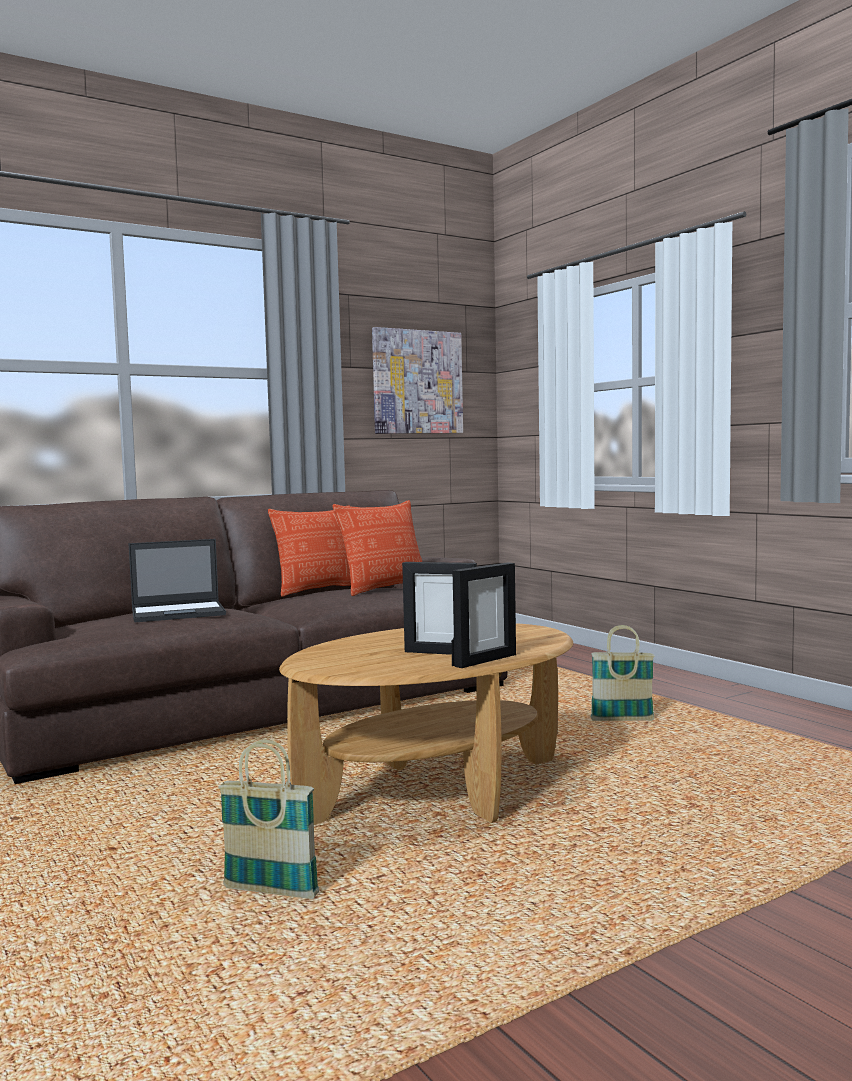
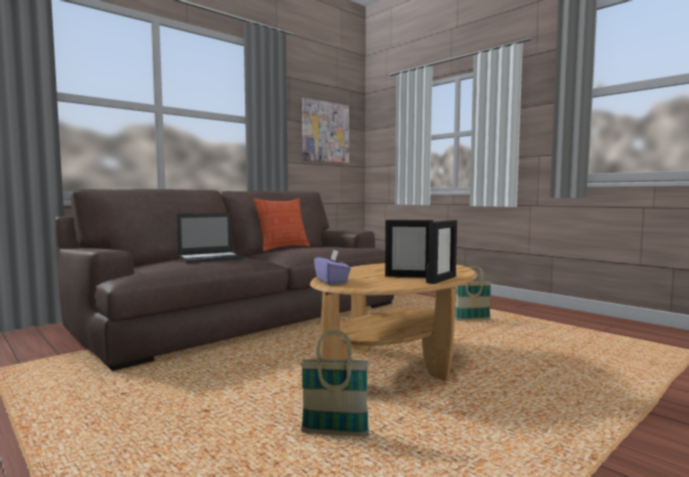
camera: 10 degrees left, 0 degrees up
(312, 660) = (332, 281): none -> purple tissue box
(384, 589) = (326, 247): orange pillow -> none

